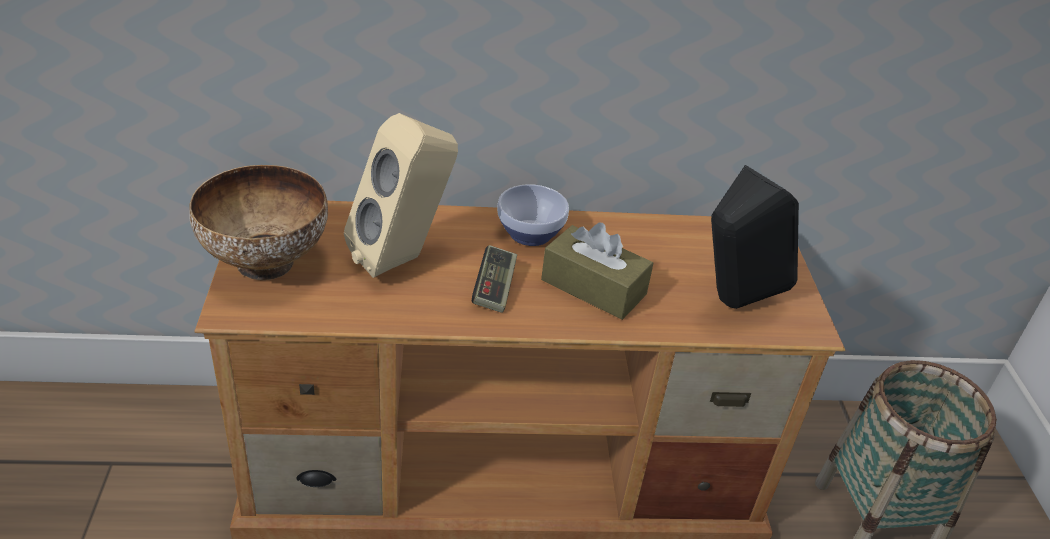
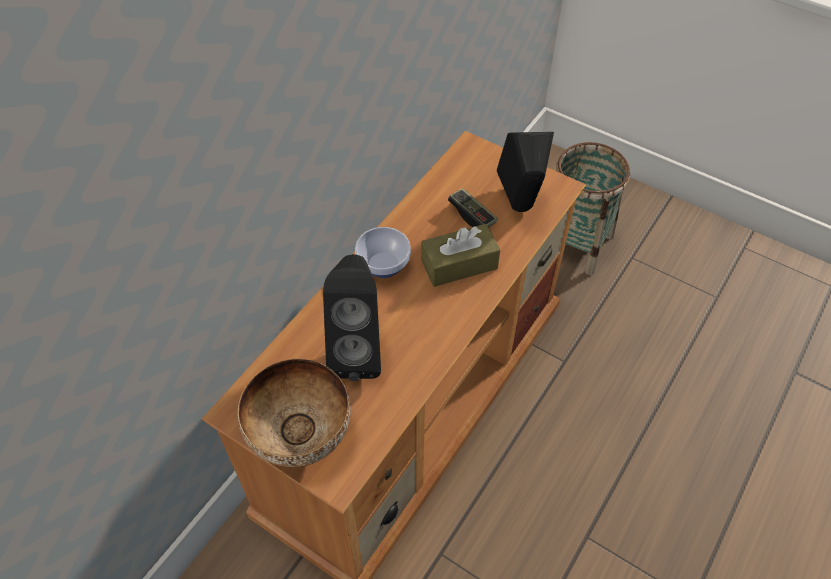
camera: 50 degrees left, 15 degrees up
(404, 259) = (357, 350): beige speaker -> black speaker
(494, 288) = (424, 316): game controller -> game controller (472, 215)

